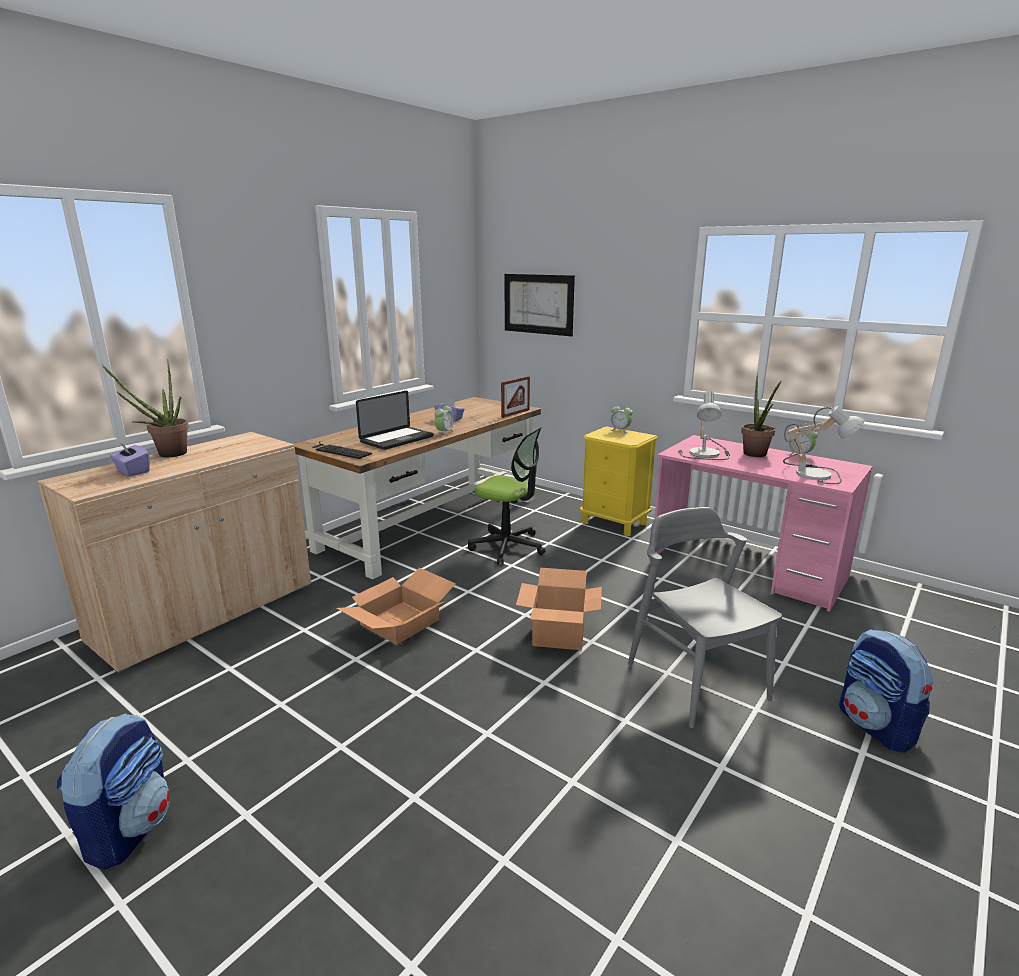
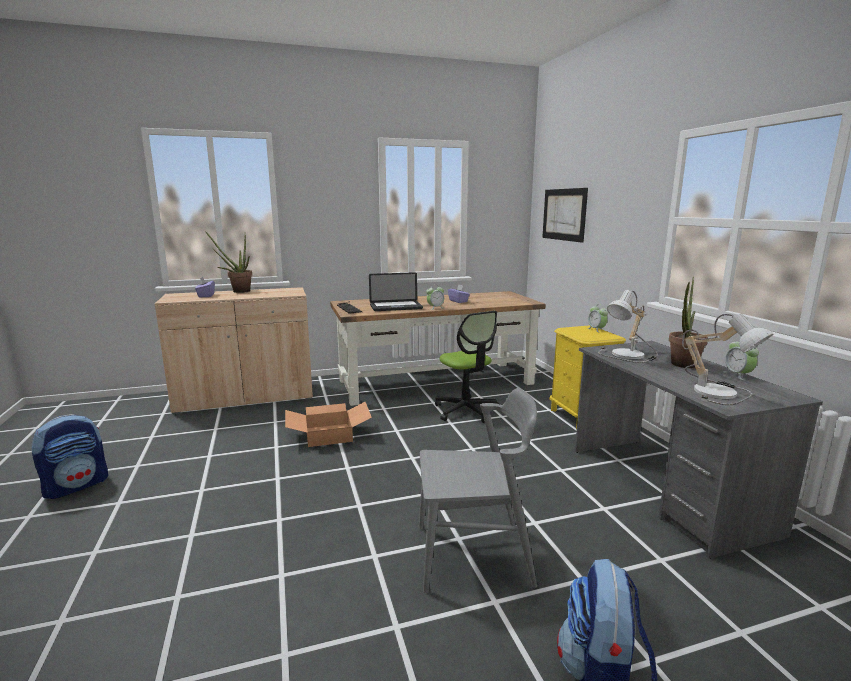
camera: 35 degrees right, 5 degrees down
(515, 413) = (515, 304): picture frame -> none
(559, 634) = (416, 479): cardboard box -> none
(696, 681) = (473, 555): grey chair -> grey chair turned 75 degrees clockwise
(746, 568) = (665, 489): pink desk -> grey desk

